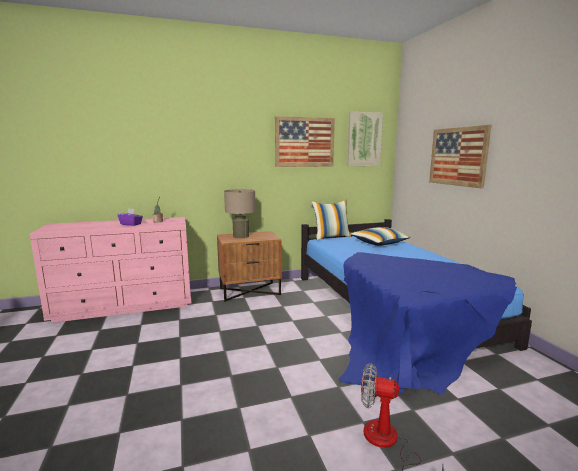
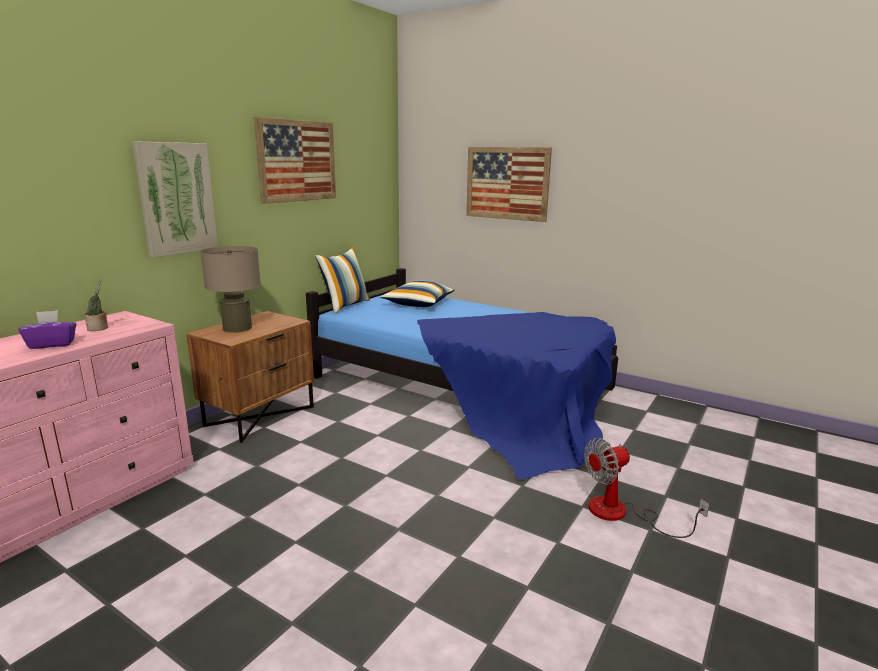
camera: 40 degrees left, 5 degrees up
(364, 139) = (366, 156): picture -> picture (176, 198)

